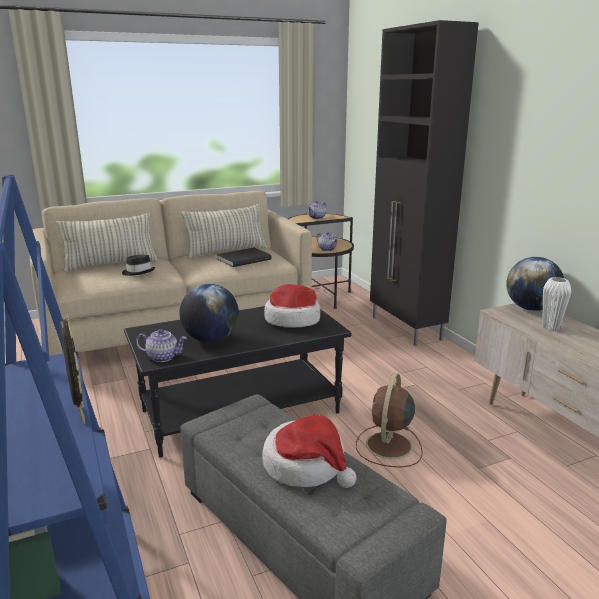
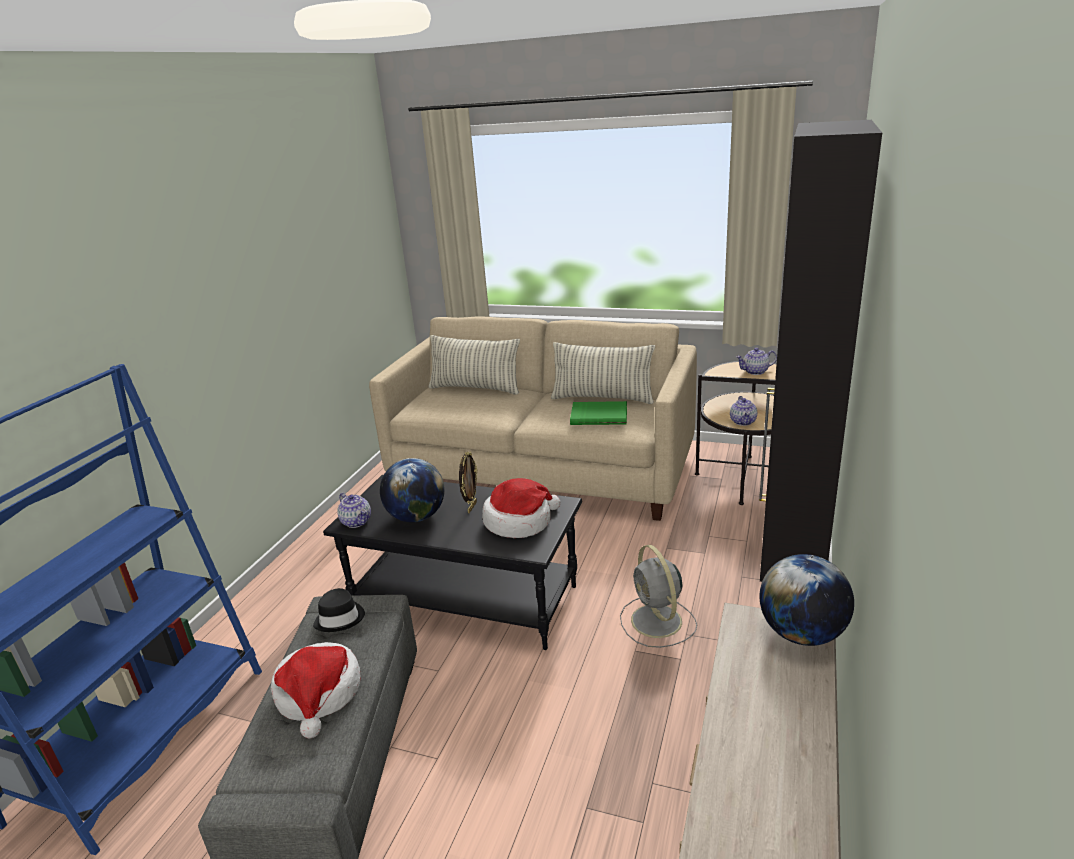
camera: 45 degrees right, 5 degrees up
(79, 415) = (84, 575): picture frame -> picture frame (471, 507)
(138, 272) = (479, 406): black hat -> black hat (340, 618)
(243, 259) = (599, 415): black book -> green book
(378, 374) = (657, 622): none -> grey fan
(388, 446) = (535, 719): brown fan -> none
(550, 327) = (764, 678): white vase -> none

